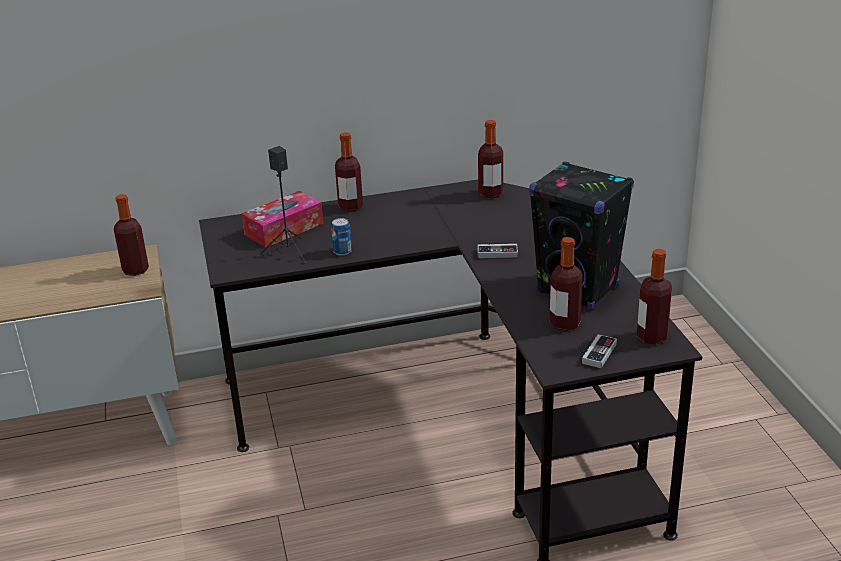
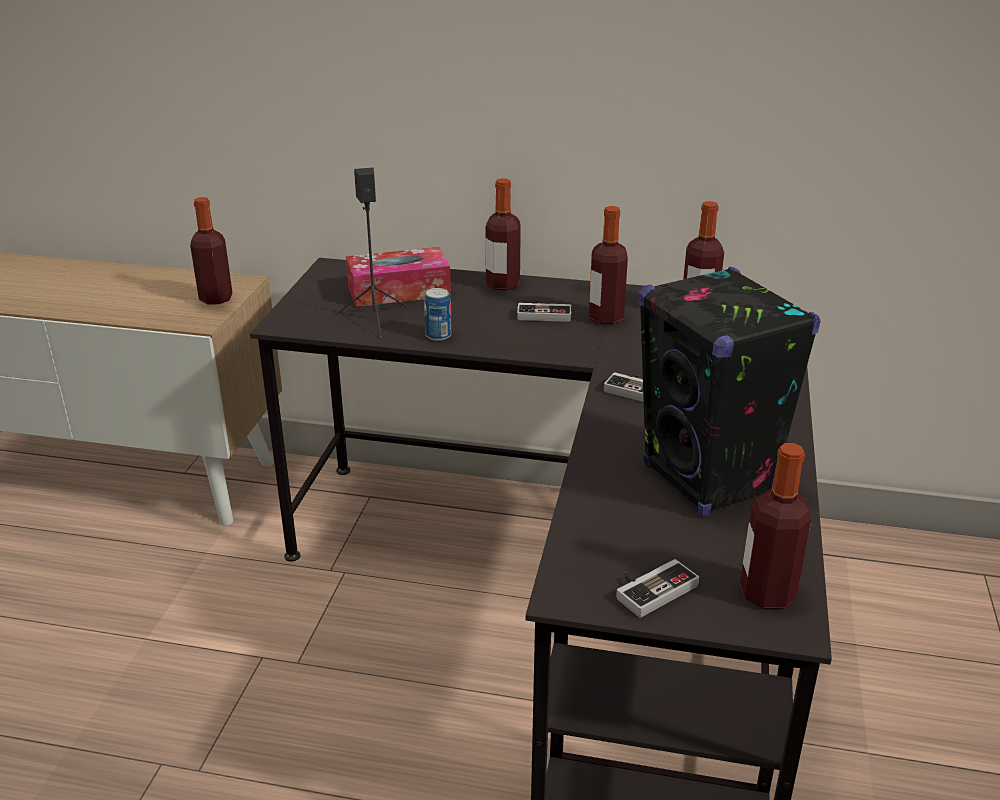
camera: 25 degrees right, 0 degrees up
(396, 219) = (544, 313): none -> game controller
(564, 323) = (644, 525): bottle -> bottle (606, 318)

